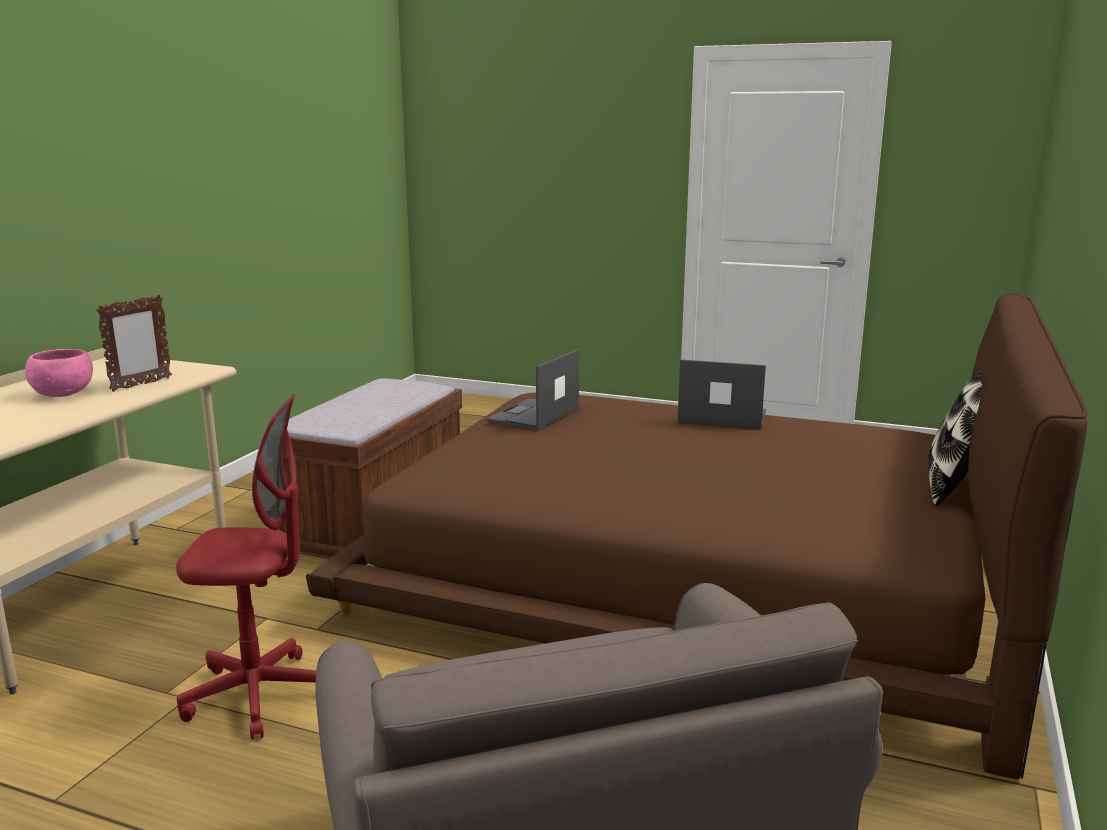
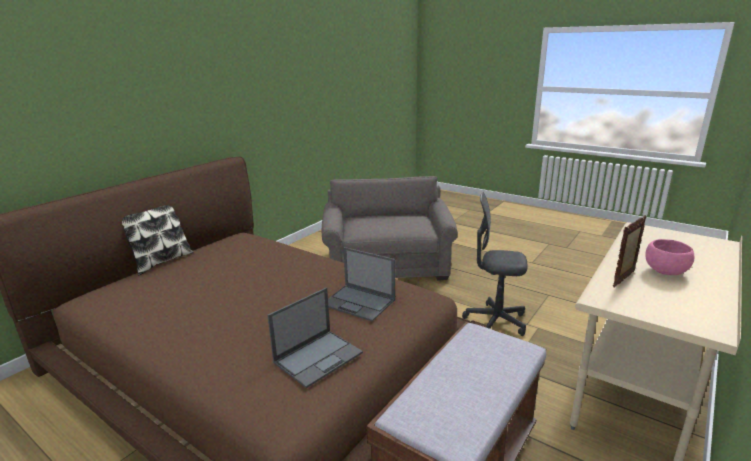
camera: 165 degrees left, 5 degrees up
(258, 695) = (495, 321): red office chair -> grey office chair
(721, 417) = (179, 332): laptop -> laptop (359, 303)

